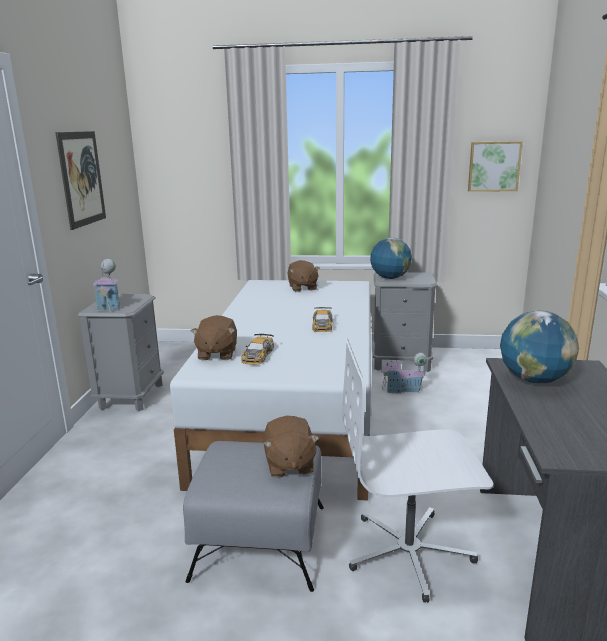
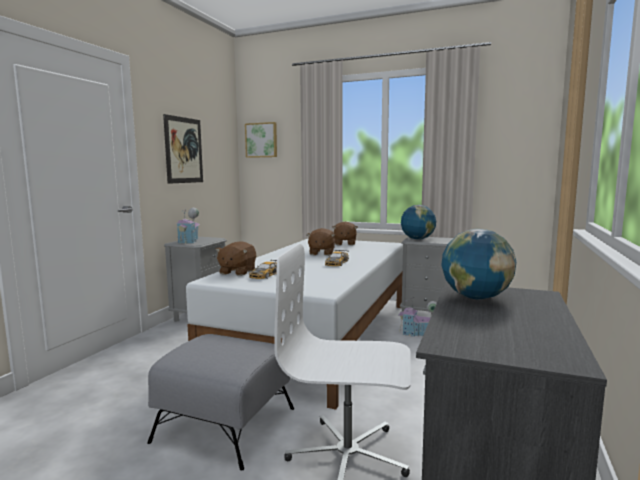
camera: 15 degrees right, 10 degrees down
(289, 465) = (247, 353): brown plush toy -> brown plush toy (321, 253)
(493, 166) = (515, 149): picture -> picture (261, 140)

